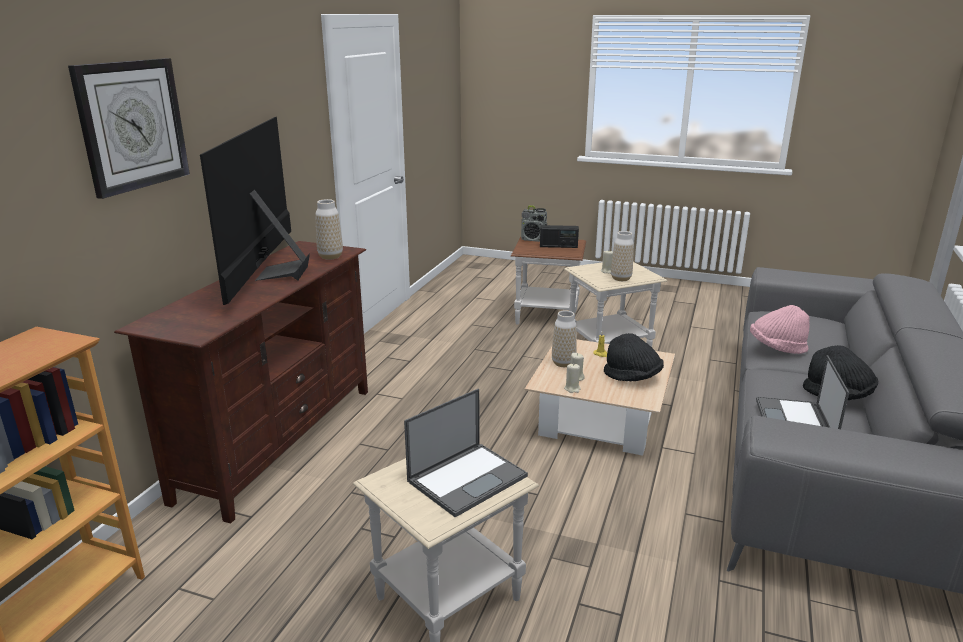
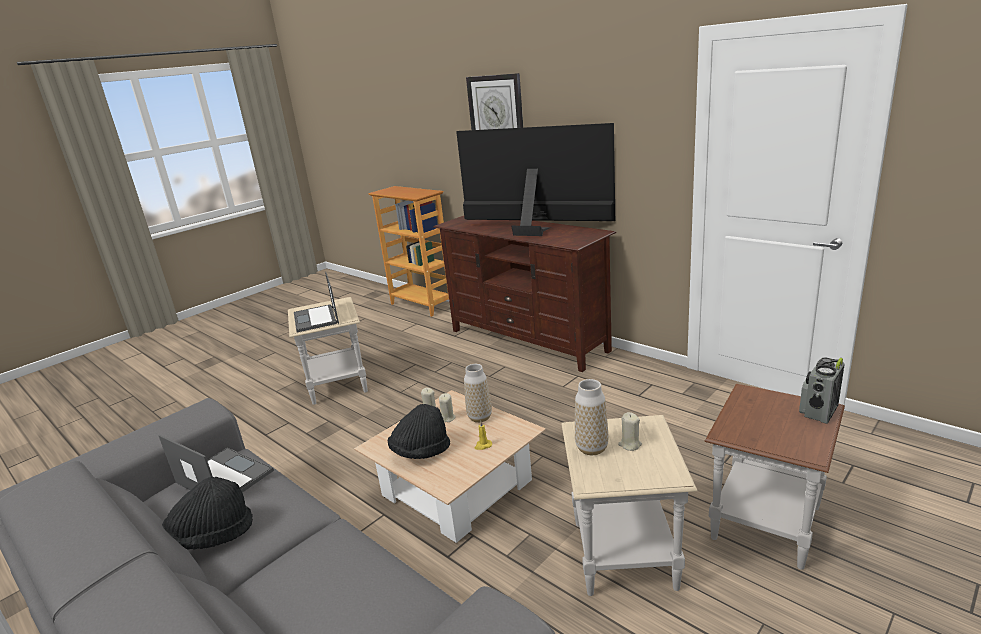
camera: 115 degrees right, 0 degrees up
(330, 256) = (561, 240): vase -> none
(558, 246) = (775, 428): radio -> none
(777, 348) = (335, 547): pink hat -> none

